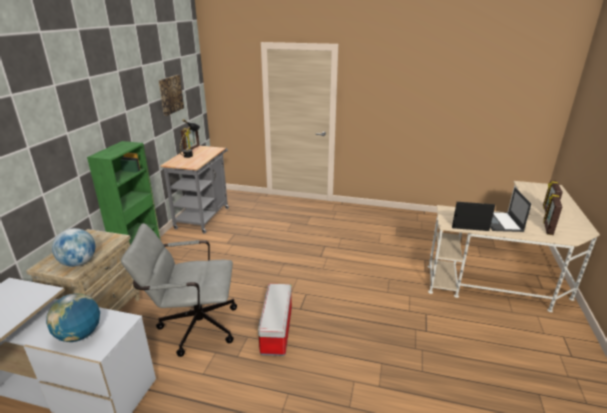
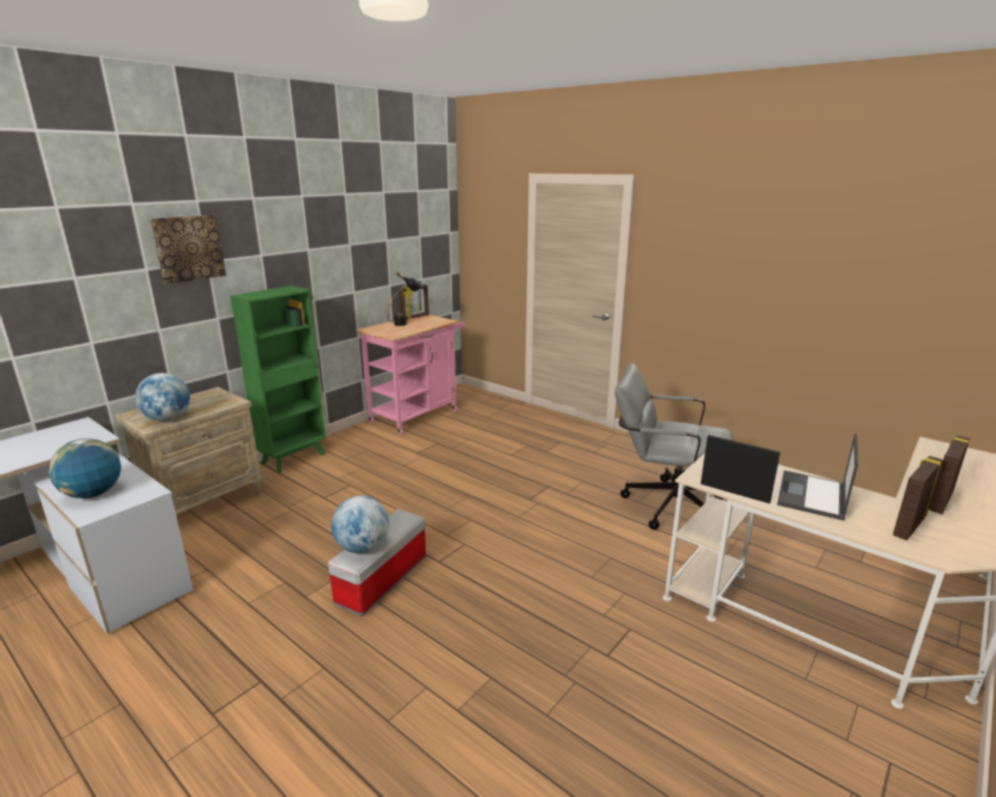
camera: 25 degrees right, 5 degrees down
(170, 94) = (391, 238): picture -> picture (188, 248)
(192, 326) = (287, 542): grey office chair -> grey office chair (664, 504)
(204, 216) = (418, 414): grey cart -> pink cart
(272, 314) = (362, 547): none -> globe

